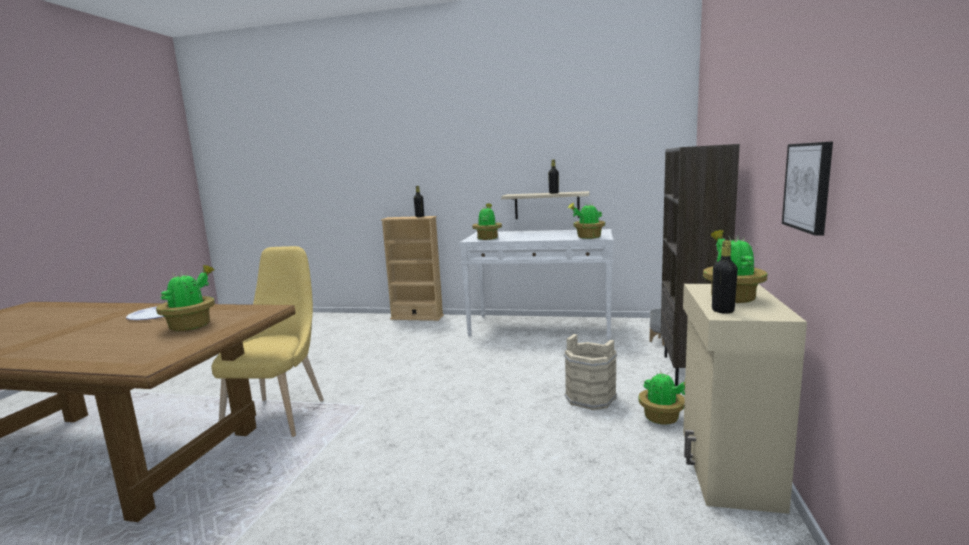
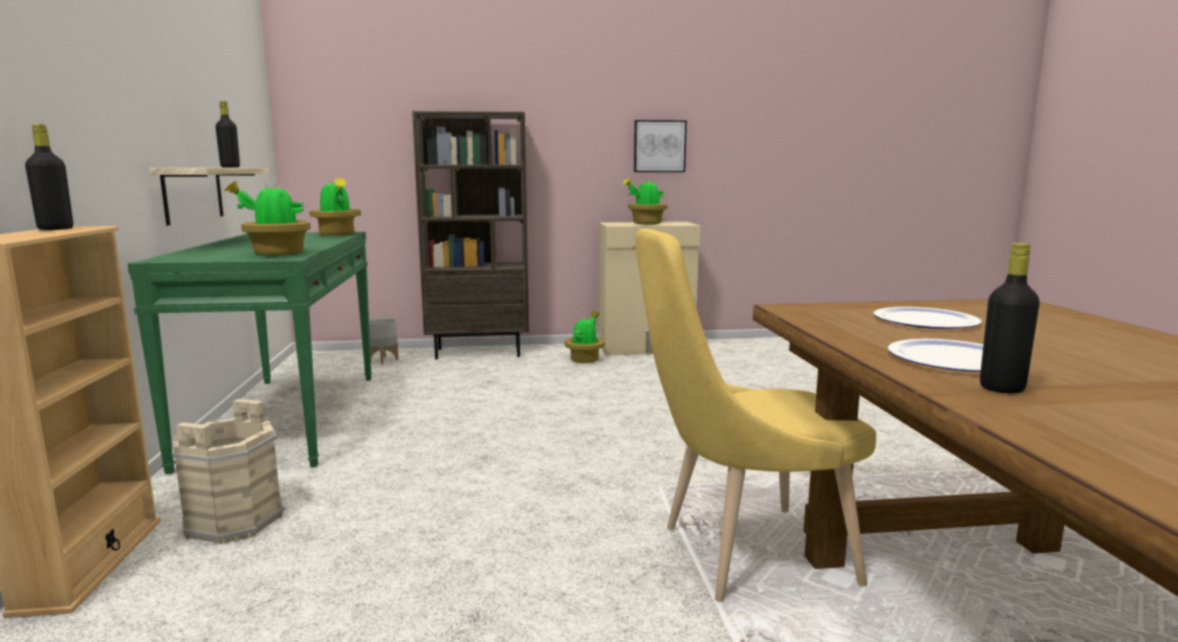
camera: 110 degrees left, 0 degrees up
(192, 326) = (925, 321): potted plant -> plate
(541, 327) = (286, 417): white console table -> green console table
(590, 398) = (558, 380): beige bucket -> beige bucket (235, 521)
(722, 311) = (679, 224): black bottle -> black bottle (1002, 388)

